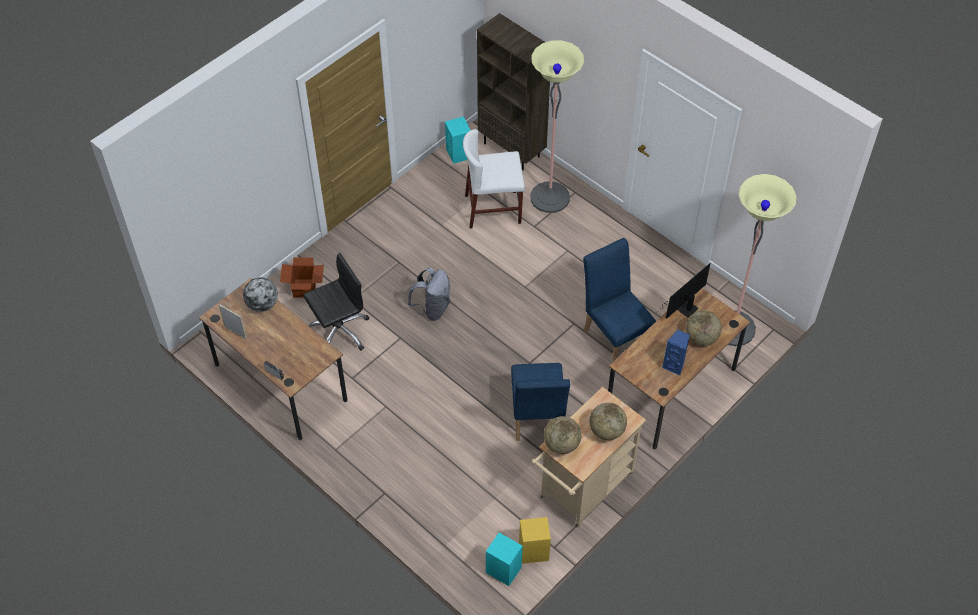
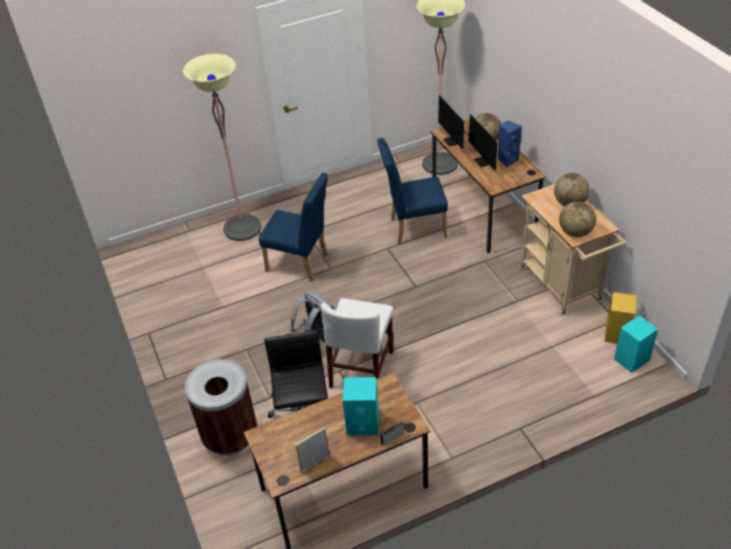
camera: 65 degrees left, 10 degrees down
(262, 304) = (289, 428): globe -> none
(304, 288) = (230, 436): cardboard box -> brown trash can
(459, 154) = (146, 274): turquoise speaker -> turquoise speaker (363, 423)
(493, 209) = (229, 267): white chair -> white chair (362, 369)
(512, 150) = (170, 237): brown bookcase -> none
(536, 420) = (479, 297): blue chair -> blue chair (301, 264)
(660, 346) = (484, 163): none -> monitor

